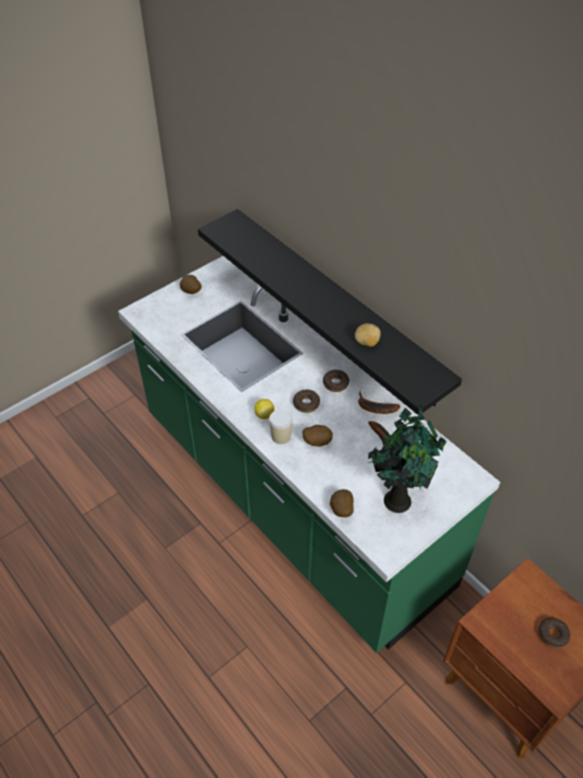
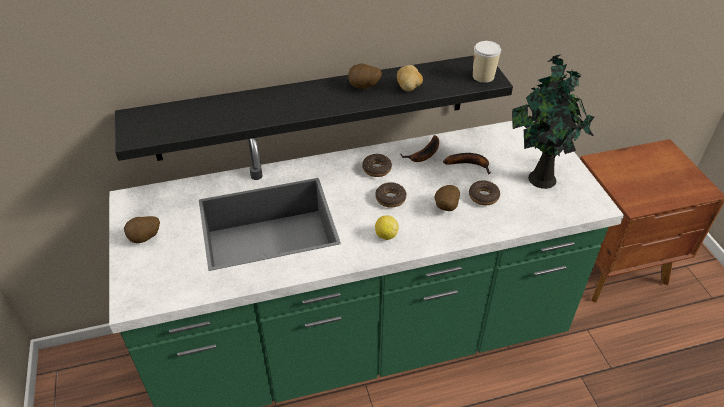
camera: 65 degrees left, 5 degrees down
(281, 436) = (423, 232): cup -> cup (483, 76)
(341, 510) = (539, 219): potato -> potato (363, 88)
(552, 634) = (655, 171): donut -> donut (483, 196)

